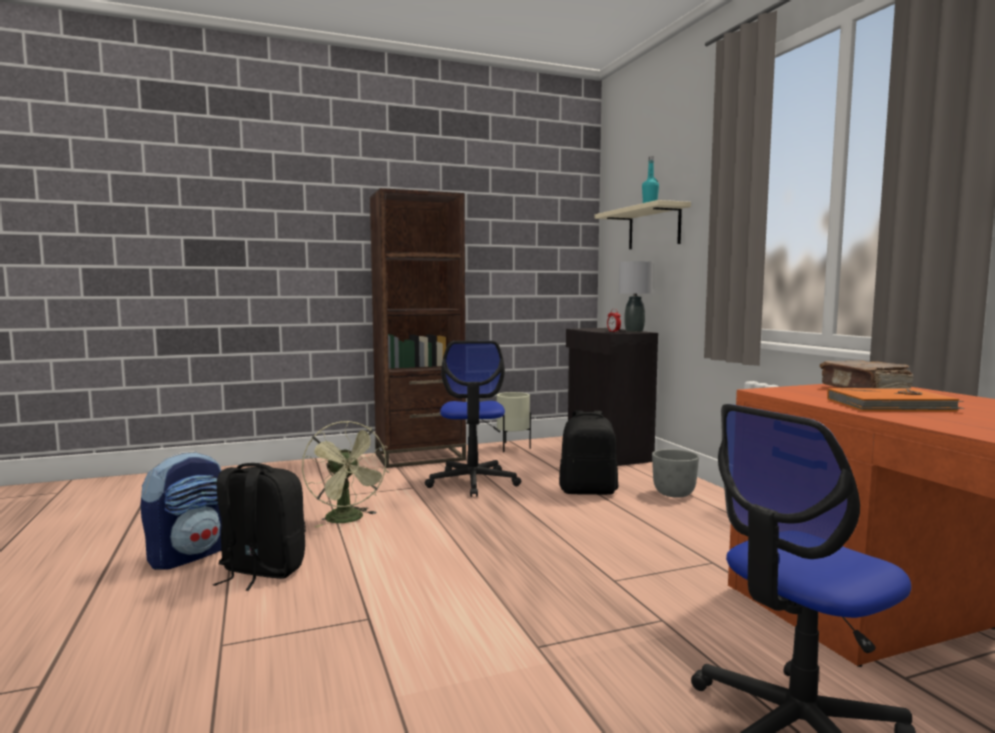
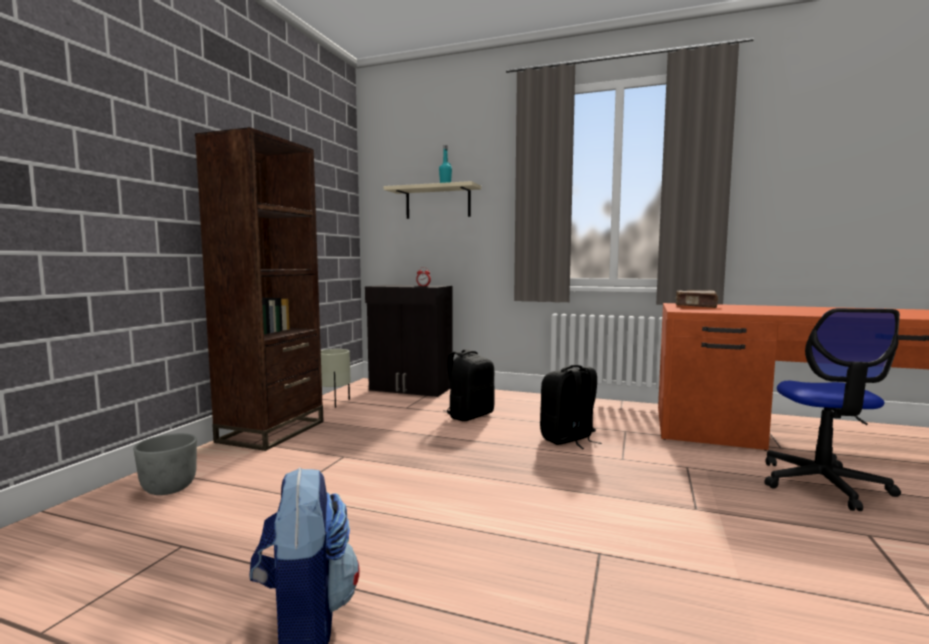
camera: 50 degrees left, 0 degrees up
(260, 571) = (428, 580): black backpack -> black backpack (568, 439)
(348, 520) = (368, 503): green fan -> none
(473, 482) = (380, 436): office chair -> none
(634, 331) = (430, 285): grey table lamp -> none
(674, 493) = (514, 402): grey planter -> grey planter (169, 488)
(891, 405) = (746, 310): orange book -> none

